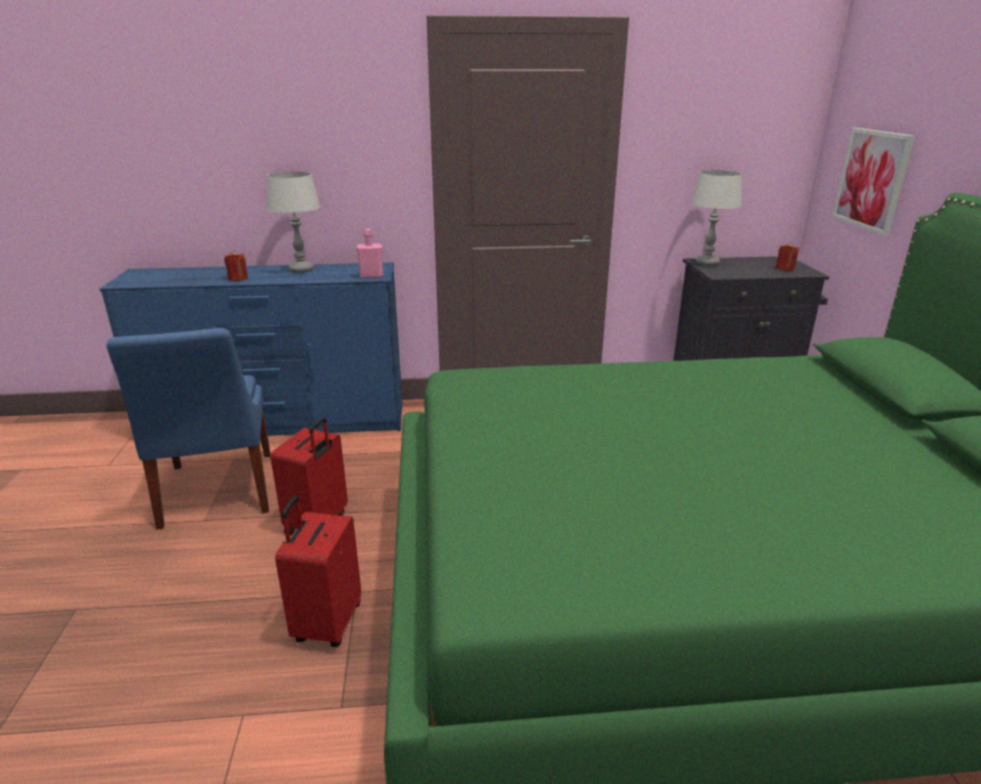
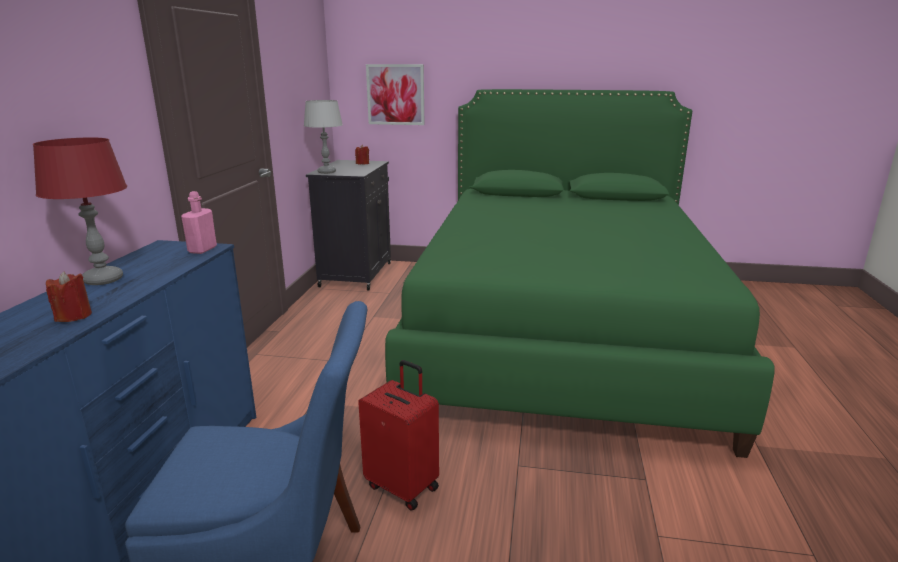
camera: 75 degrees left, 5 degrees down
(301, 270) = (103, 279): grey table lamp -> red table lamp
(326, 623) = (555, 484): red suitcase -> none

